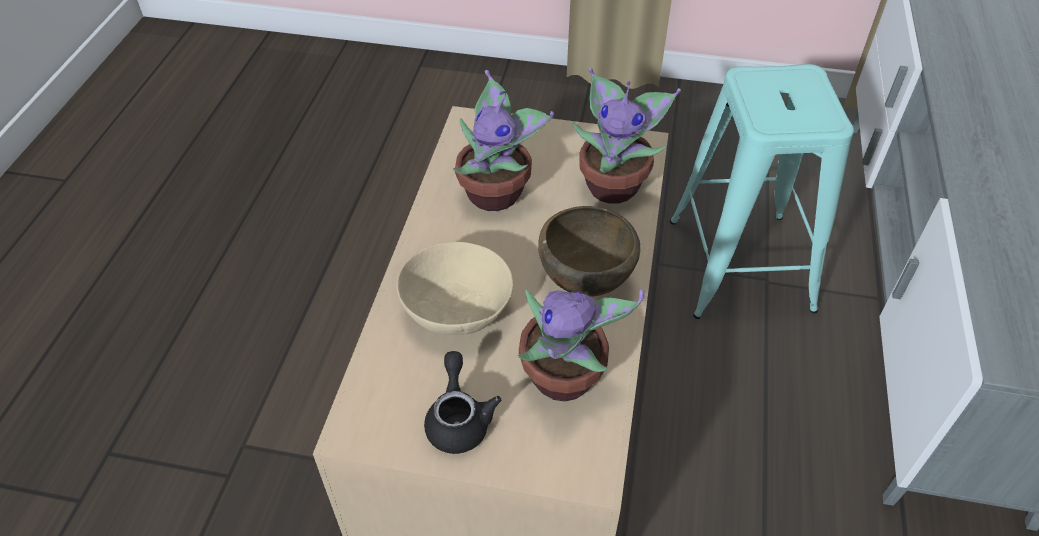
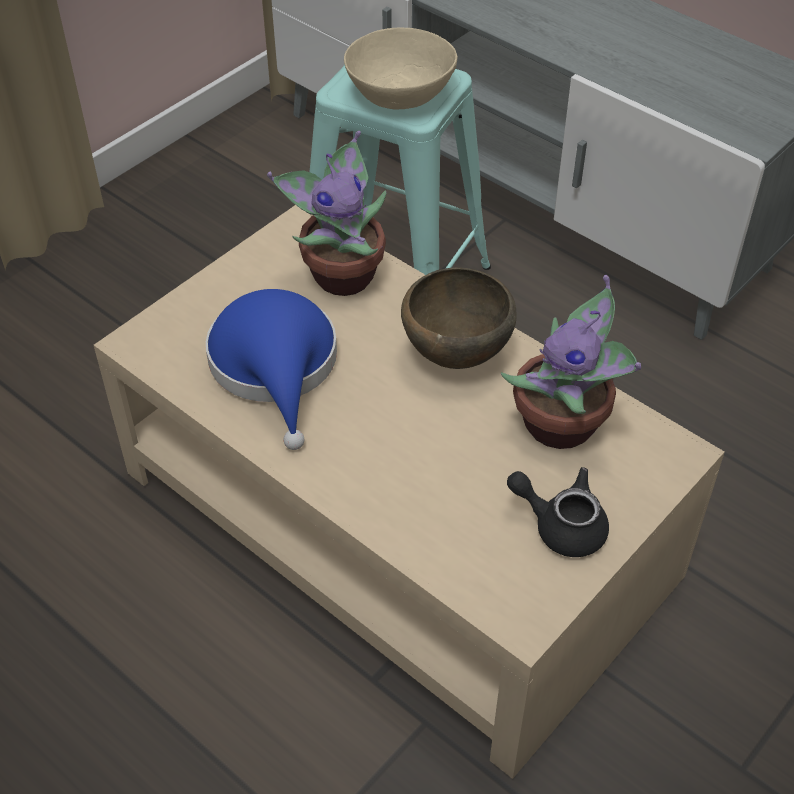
camera: 60 degrees left, 0 degrees up
(456, 309) = (418, 469): beige bowl -> beige bowl (399, 93)
(497, 193) = (276, 367): potted plant -> blue hat

